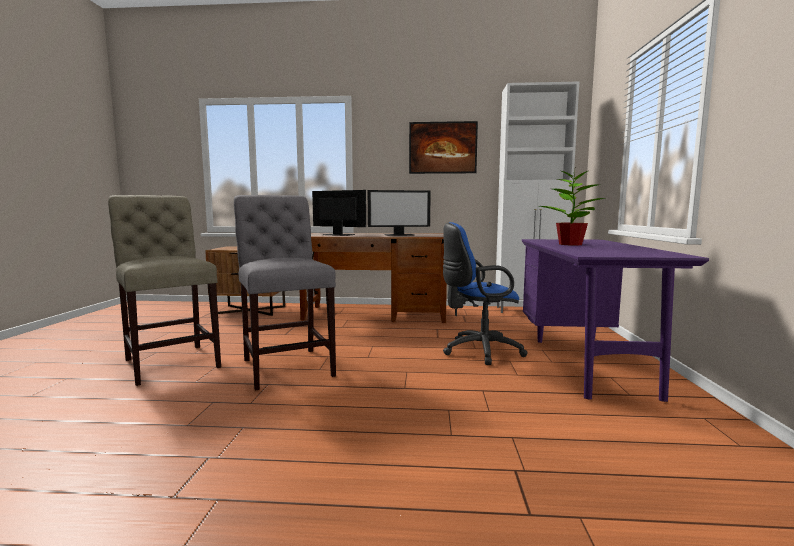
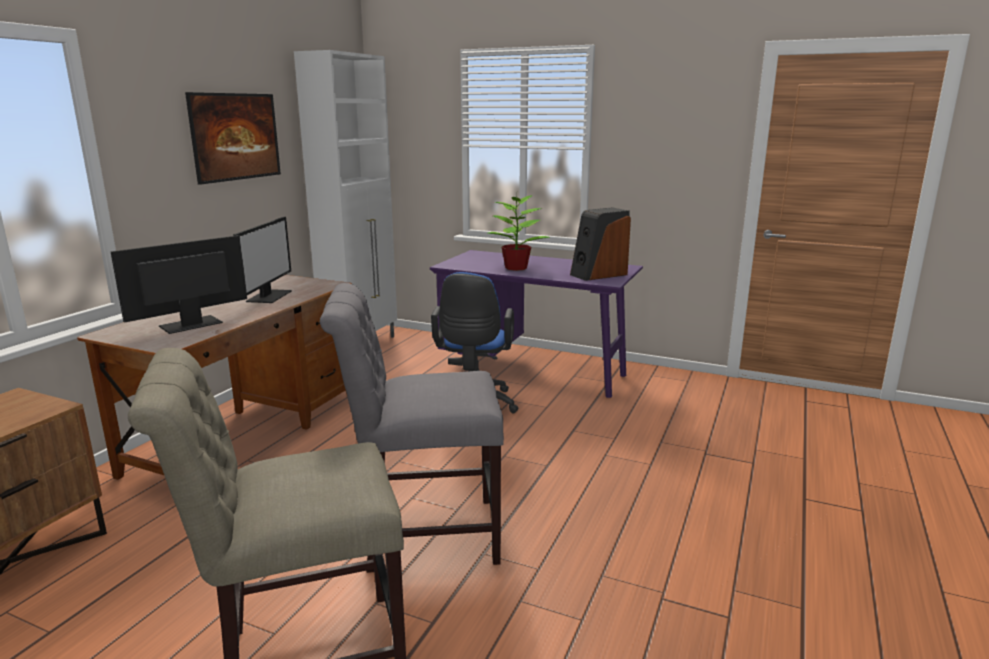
camera: 70 degrees left, 10 degrees up
(612, 252) = (598, 274): none -> speaker

